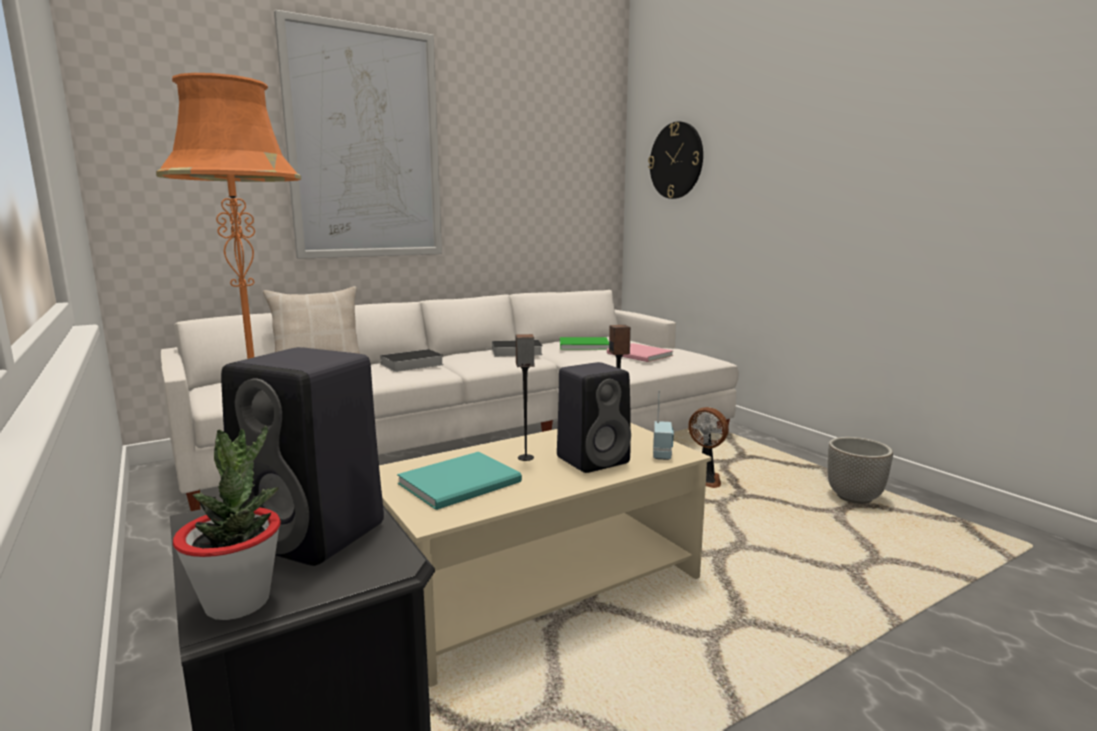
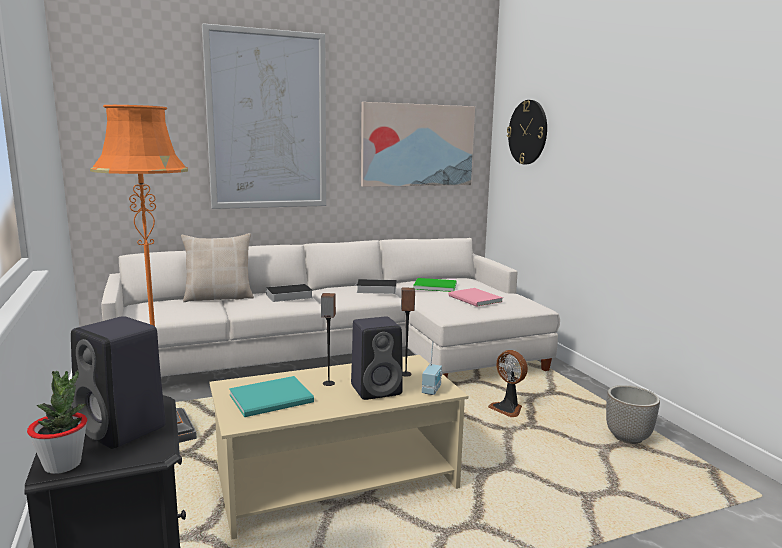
camera: 10 degrees right, 0 degrees up
(545, 180) = (417, 145): none -> picture

